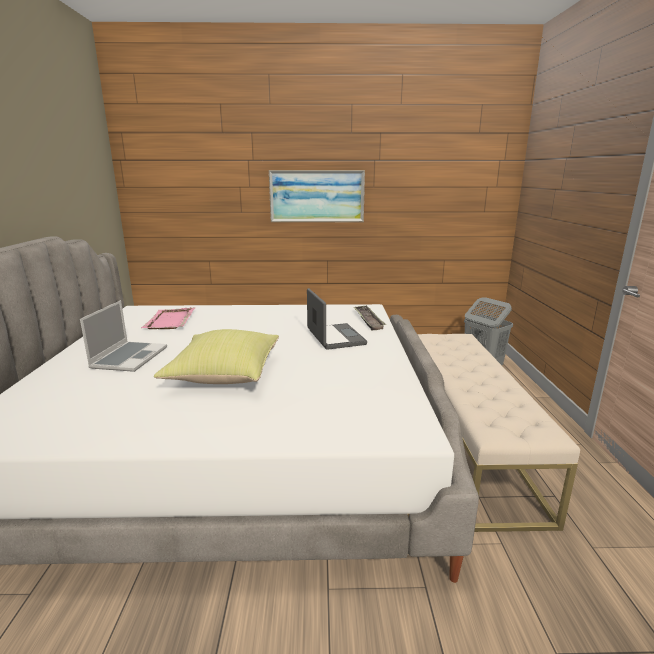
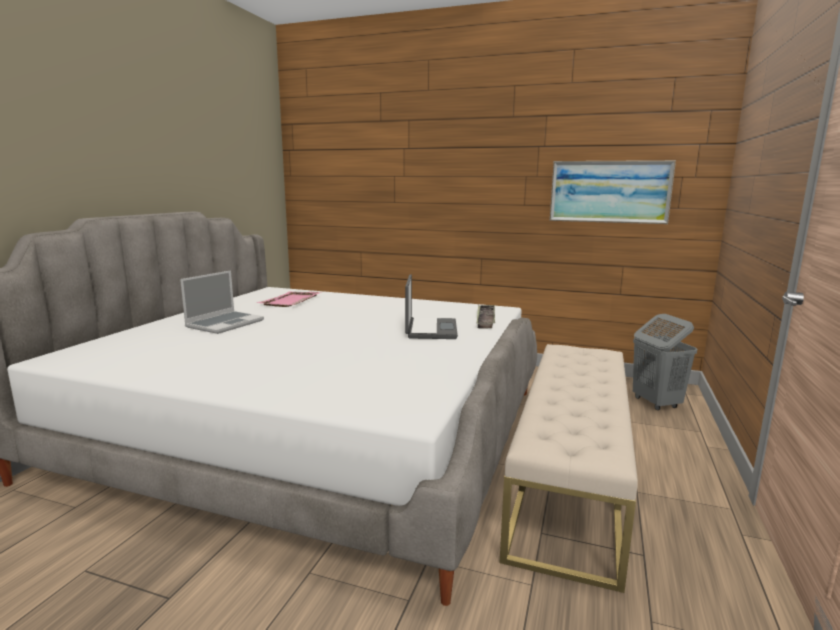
camera: 20 degrees right, 5 degrees down
(224, 374) = (288, 345): yellow pillow -> none
(317, 196) = (472, 186): picture -> picture (609, 191)

